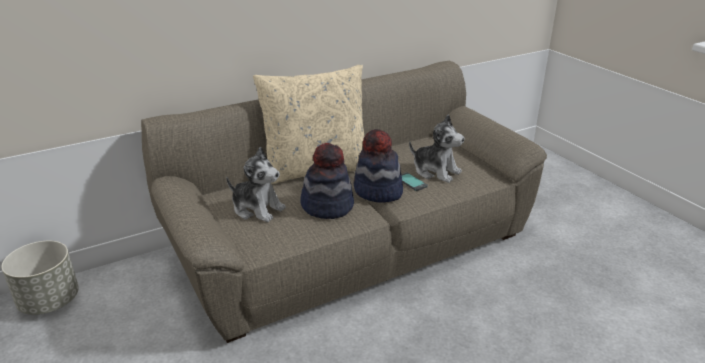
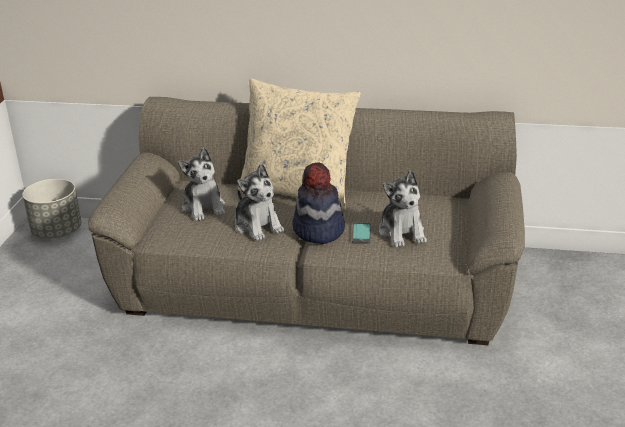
camera: 40 degrees right, 0 degrees up
(327, 206) = (258, 226): hat -> plush toy

